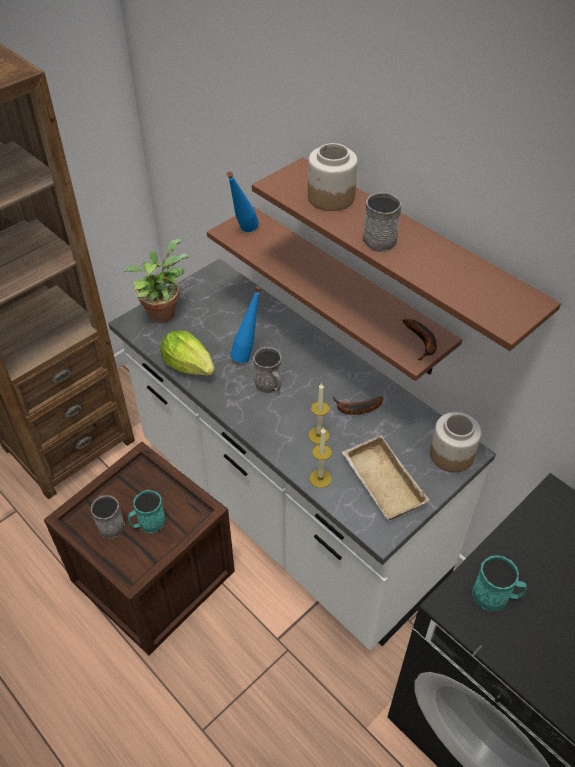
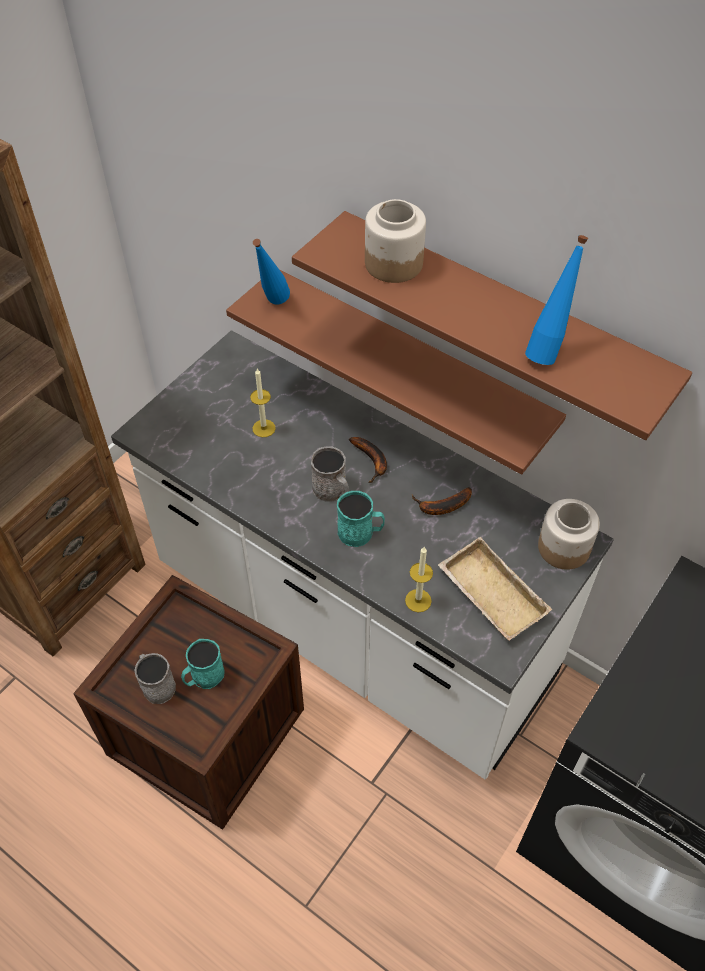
camera: 10 degrees left, 5 degrees up
(162, 311) = (176, 411): potted plant -> none
(189, 365) = (227, 479): lettuce -> none
(248, 353) = (296, 453): blue bottle -> blue bottle (547, 350)
(318, 435) = (404, 546): candle -> candle (264, 428)
(377, 238) = (462, 312): grey mug -> none
(422, 342) = (521, 425): banana -> banana (372, 461)
(495, 596) = (649, 713): turquoise mug -> turquoise mug (360, 532)

